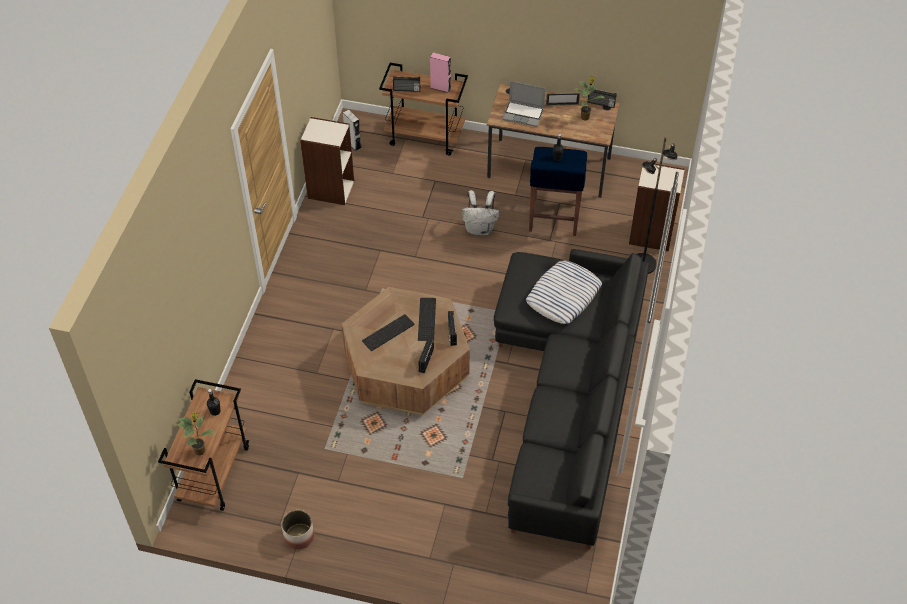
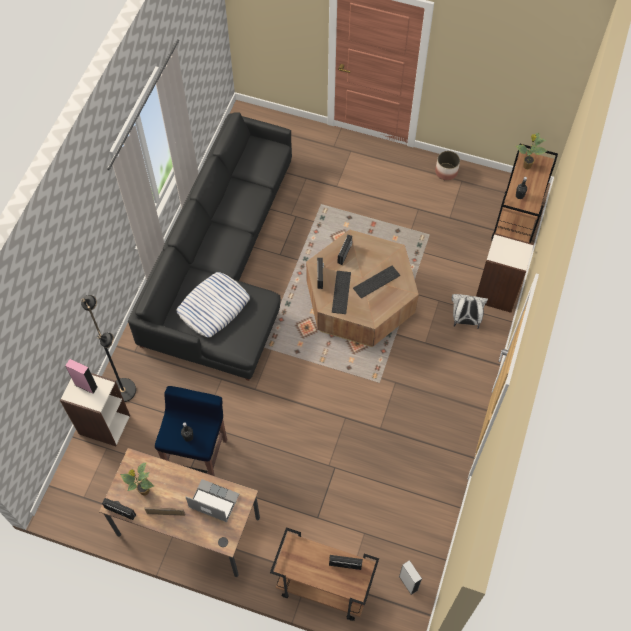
camera: 175 degrees left, 10 degrees up
(330, 189) = (433, 514): bookcase -> bookcase (497, 294)
(440, 88) = (304, 563): pink speaker -> pink speaker (86, 386)
(480, 229) = (276, 447): white backpack -> white backpack (465, 321)

